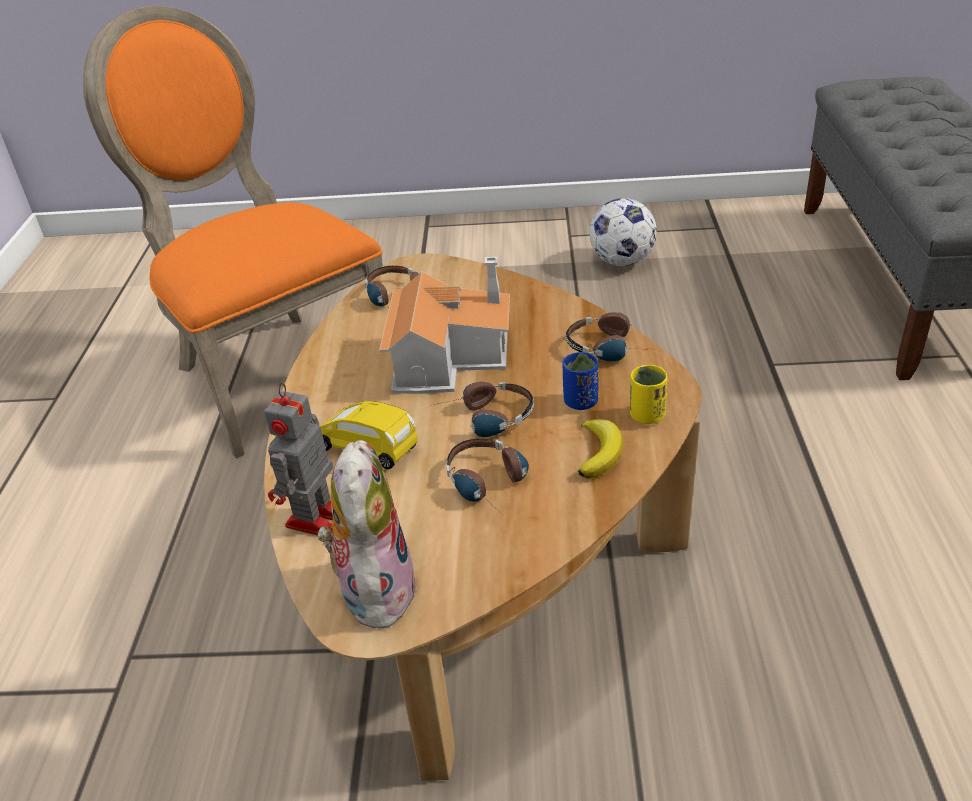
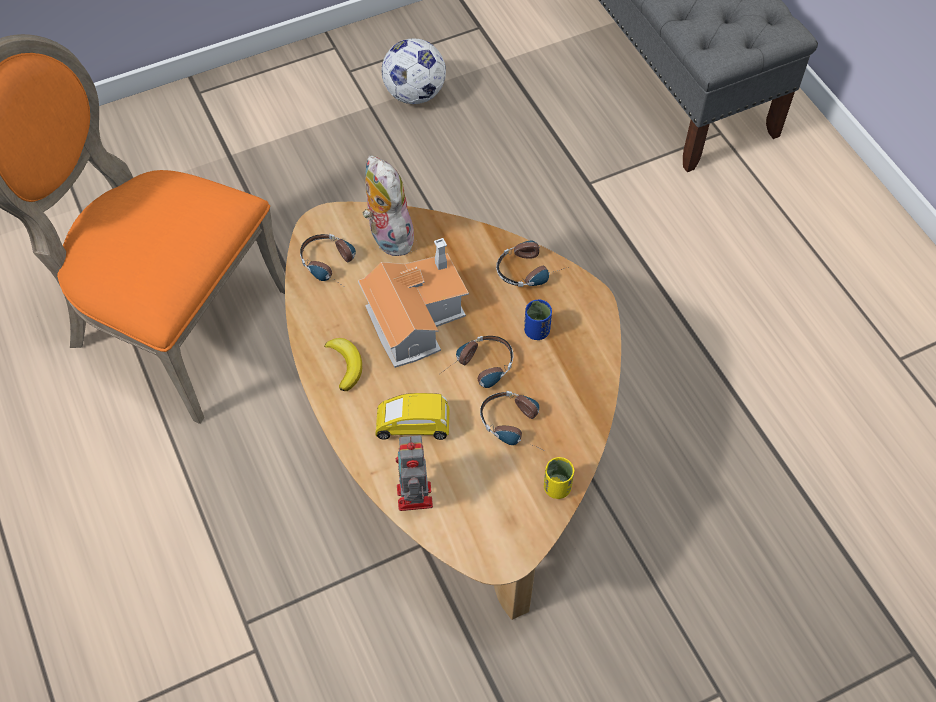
camera: 30 degrees left, 20 degrees up
(374, 589) = (491, 533): plush toy -> plush toy (387, 236)
(599, 452) = (572, 372): banana -> banana (345, 364)
(647, 416) = (587, 329): yellow cup -> yellow cup (557, 487)

